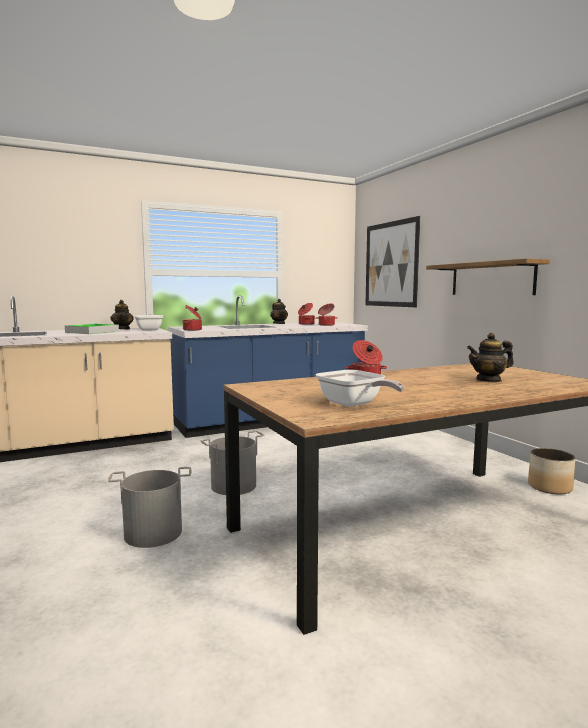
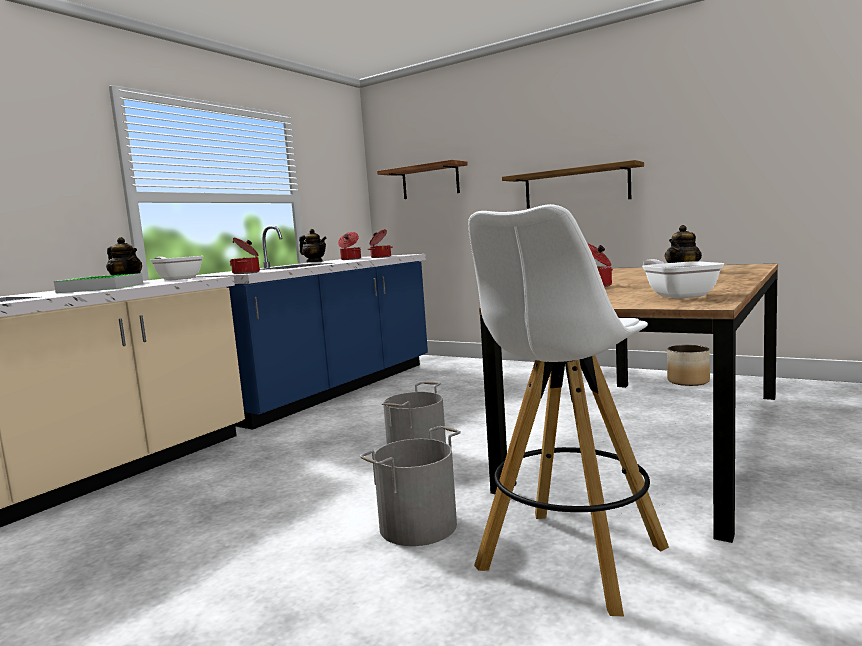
camera: 30 degrees left, 0 degrees up
(184, 594) = (570, 560): none -> white stool
(354, 404) = (678, 295): frying pan -> frying pan turned 120 degrees counterclockwise
(391, 264) = (430, 181): picture -> shelf

